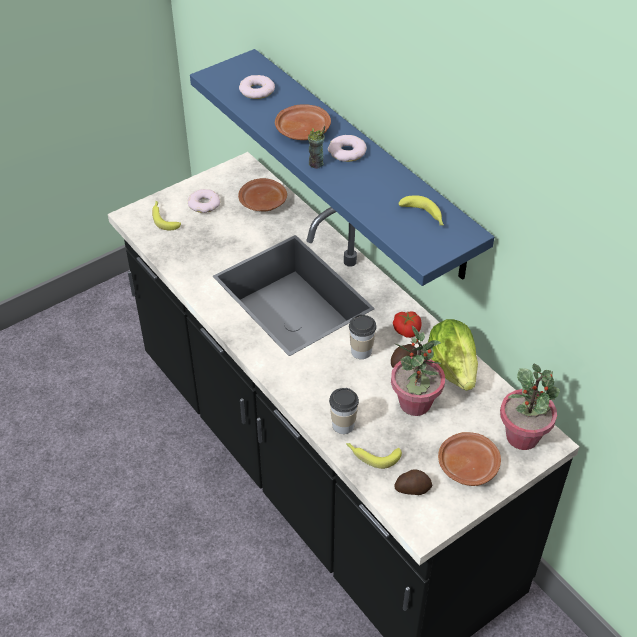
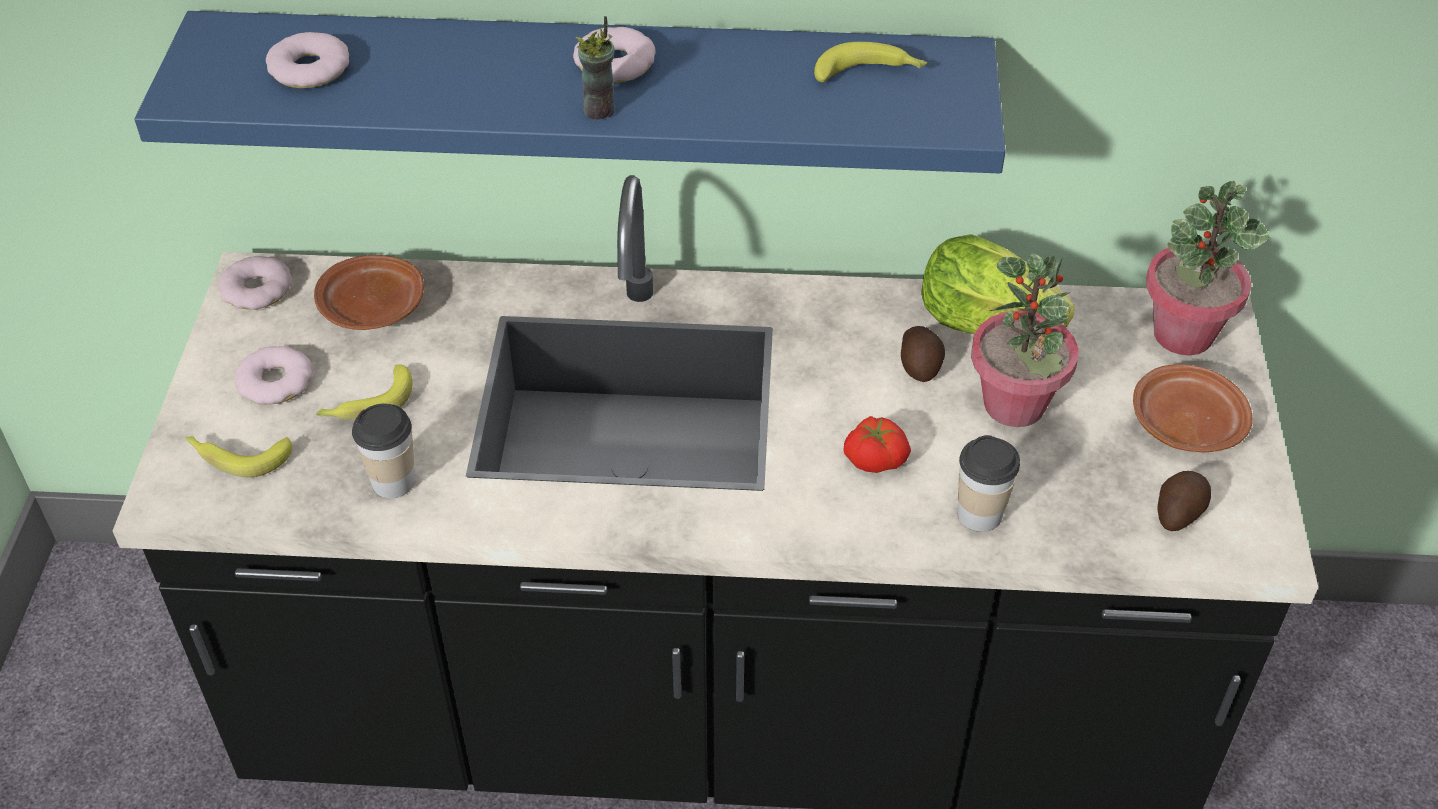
camera: 50 degrees left, 0 degrees up
(239, 171) = (257, 289): none -> donut
(303, 130) = (493, 78): brown plate -> none
(361, 351) = (846, 398): cup -> cup (393, 481)
(372, 455) = (1072, 518): banana -> banana (366, 404)
(407, 330) = (857, 320): tomato -> tomato (875, 457)

